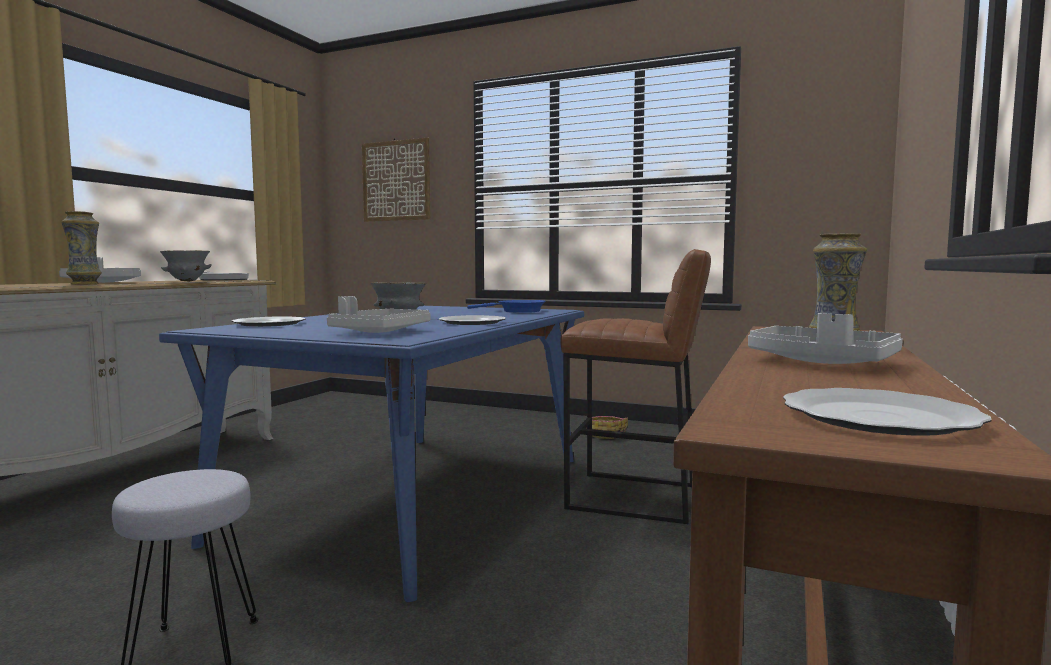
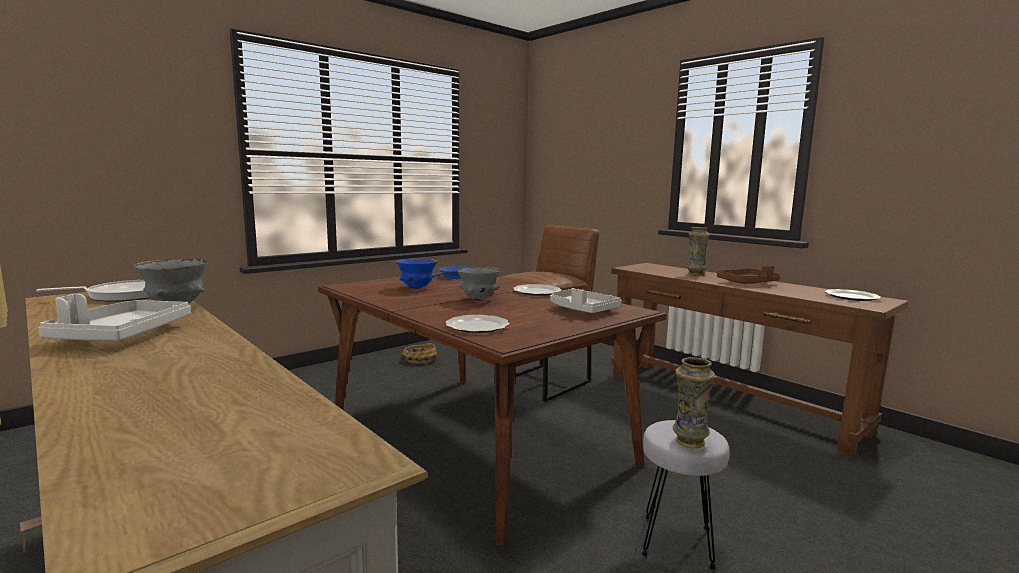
camera: 65 degrees left, 5 degrees up
(85, 284) = (208, 339): vase -> vase (688, 442)
(396, 179) = (113, 125): picture -> none
(416, 497) = (478, 439): blue dining table -> brown dining table
(435, 311) = (417, 288): none -> blue bowl
(821, 362) = (747, 283): grey tray -> brown tray

